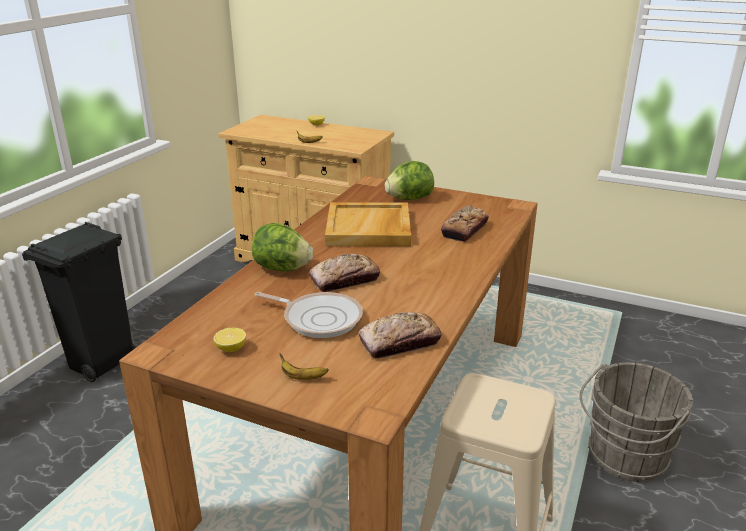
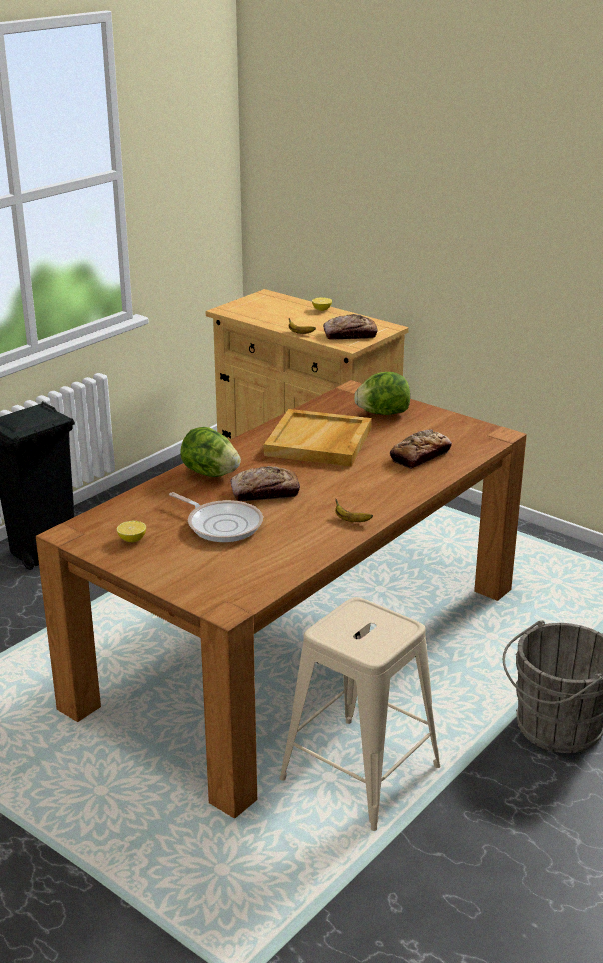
camera: 15 degrees right, 0 degrees up
(302, 377) = (182, 571): banana -> banana (351, 520)
(399, 343) = (284, 555): bread -> bread (350, 335)

